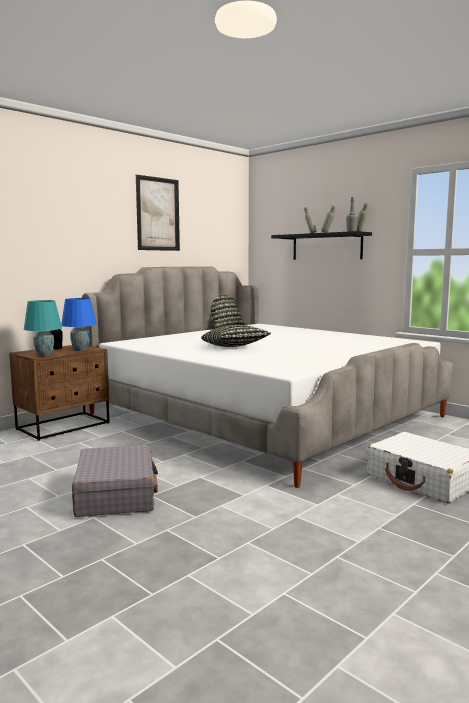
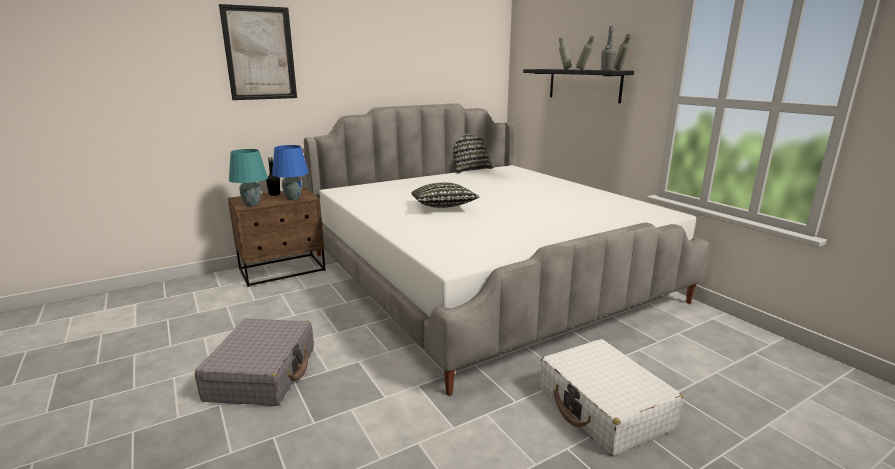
camera: 15 degrees right, 10 degrees up
(158, 214) = (394, 47): picture -> picture (260, 53)

